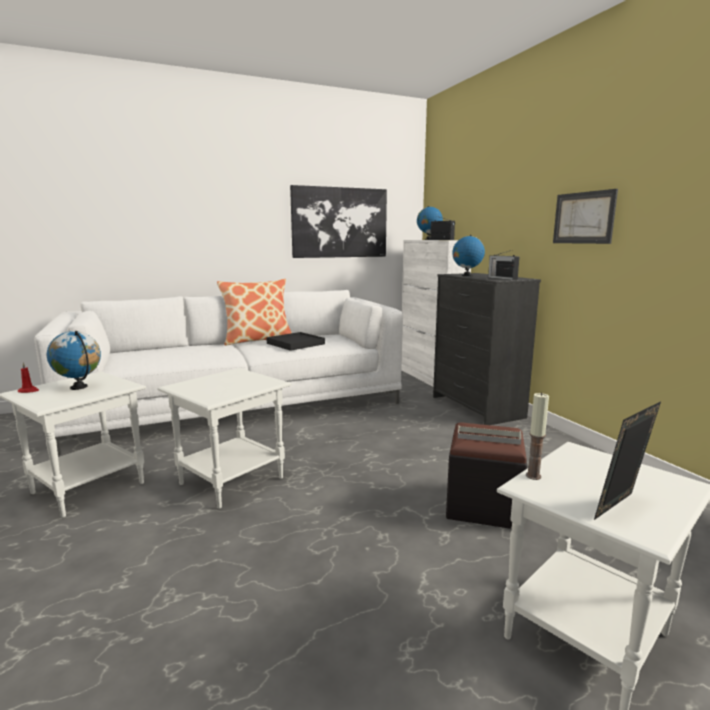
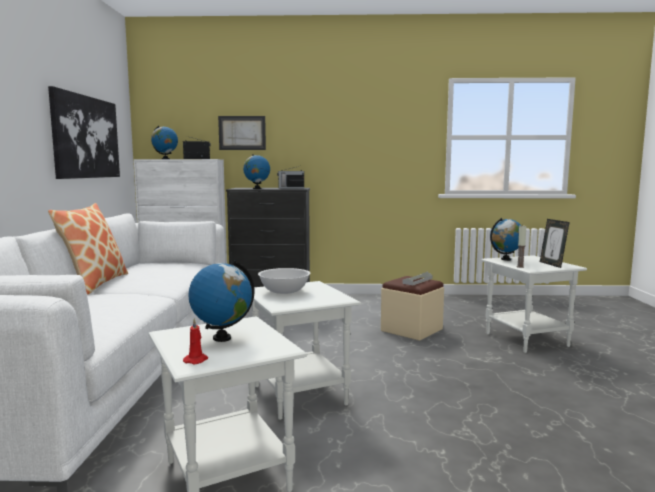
camera: 65 degrees left, 5 degrees down
(230, 379) = (284, 291): none -> white bowl
(295, 344) = (156, 274): black tray -> none
(483, 506) = (411, 330): black ottoman -> beige ottoman
(583, 218) = (338, 144): picture -> picture (242, 133)
(592, 460) = (506, 259): none -> globe

